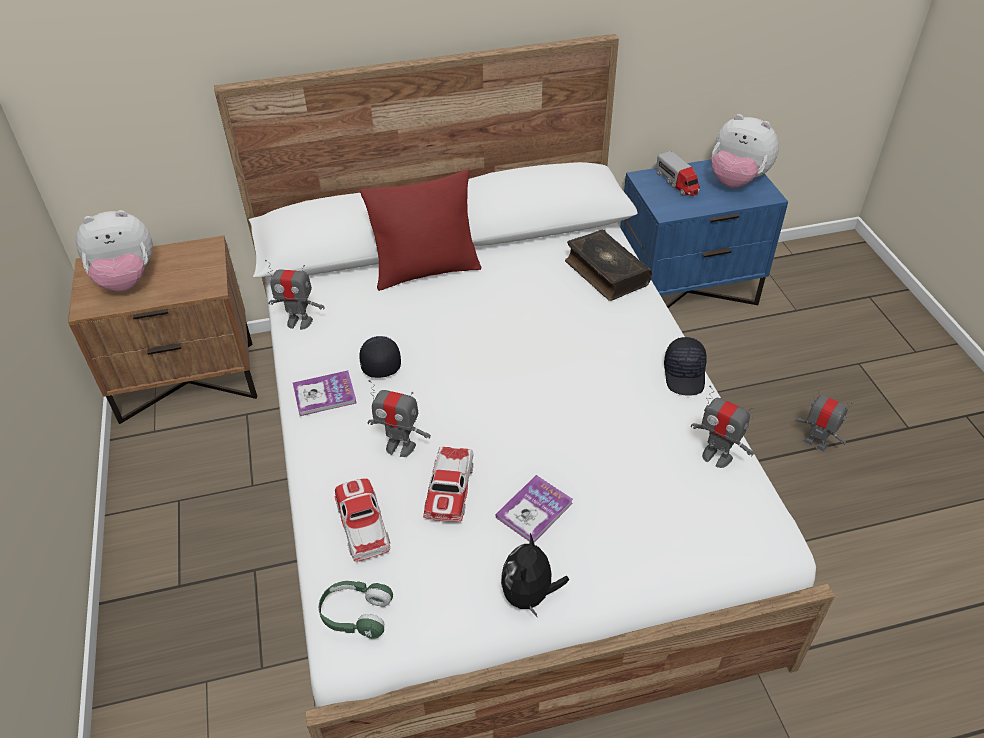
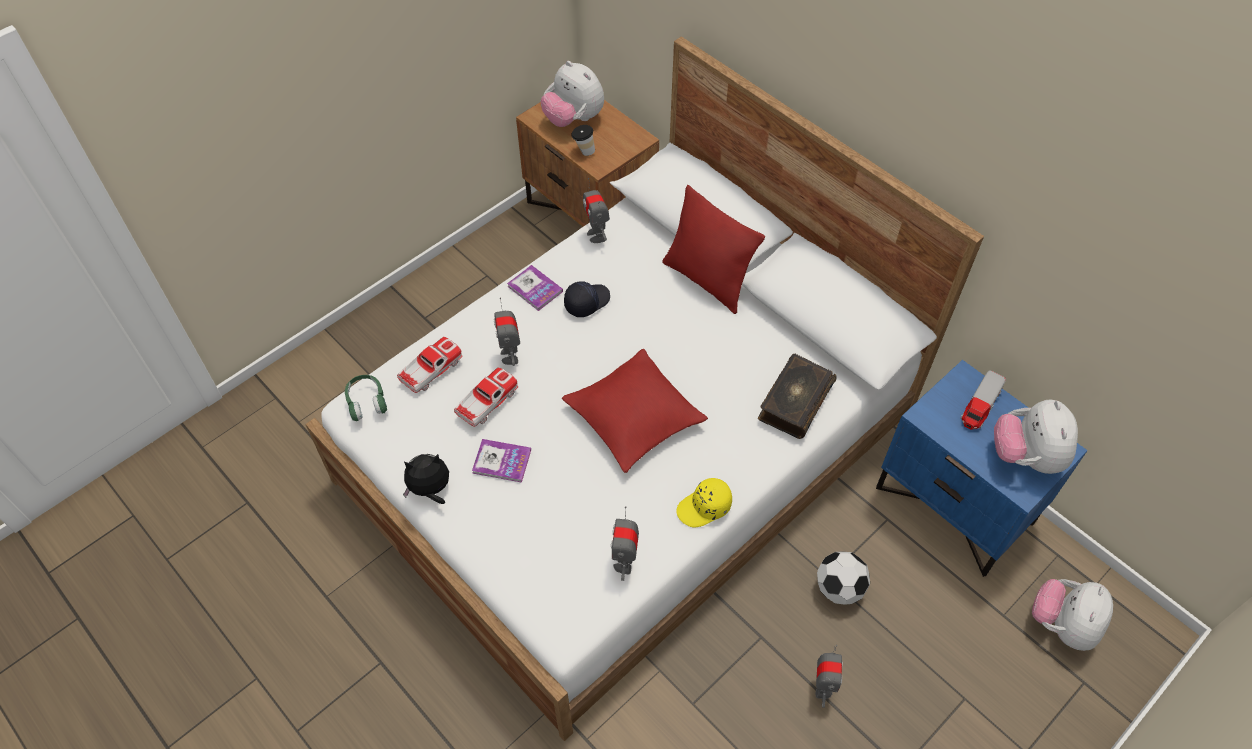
camera: 60 degrees right, 10 degrees up
(178, 289) = (583, 151): none -> cup
(449, 489) = (487, 402): toy car -> toy car turned 150 degrees clockwise
(549, 382) = (634, 417): none -> red pillow
(685, 374) = (704, 508): black cap -> yellow cap
(727, 390) = (839, 588): none -> football
(818, 285) = (1062, 625): none -> plush toy

